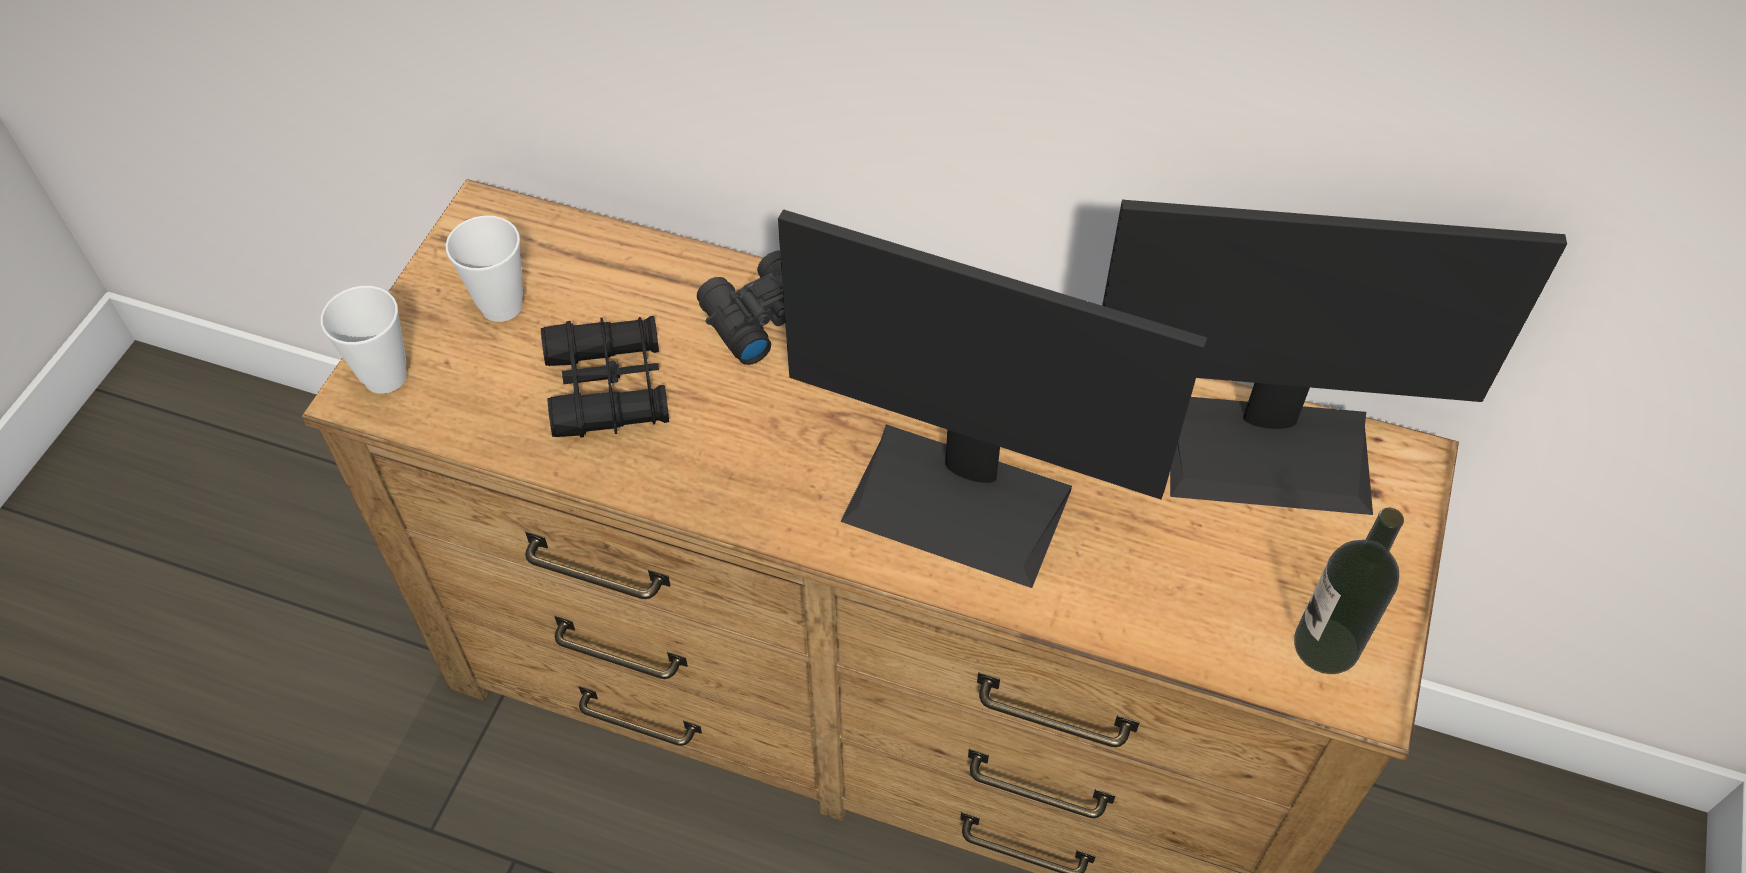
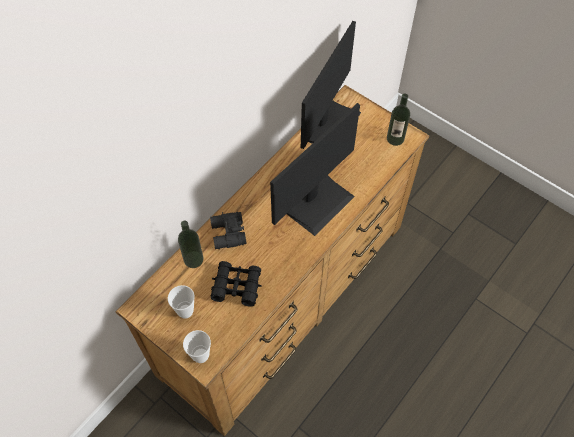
camera: 70 degrees left, 5 degrees up
(657, 273) = (193, 259): none -> bottle

